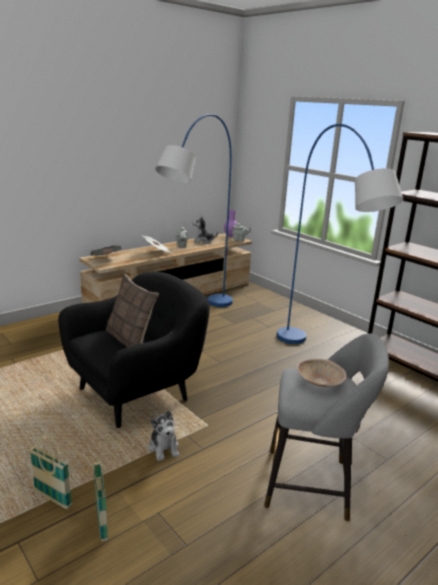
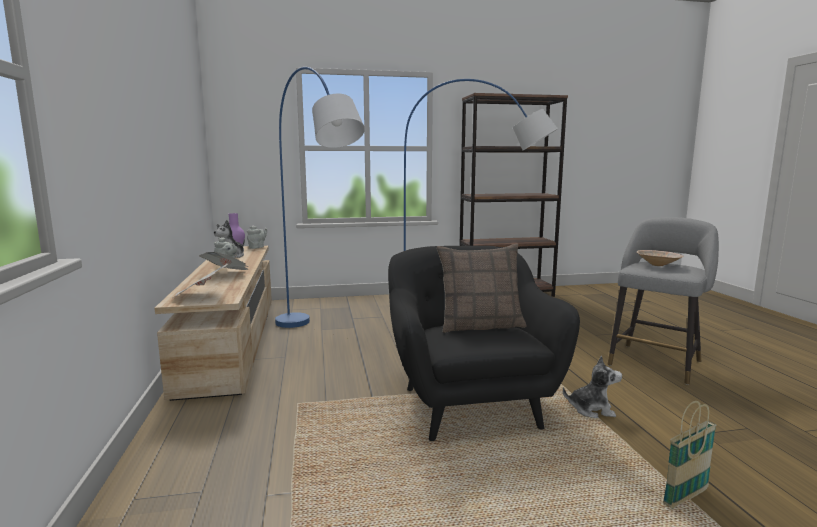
camera: 60 degrees left, 10 degrees down
(101, 522) = (725, 468): basket -> none

